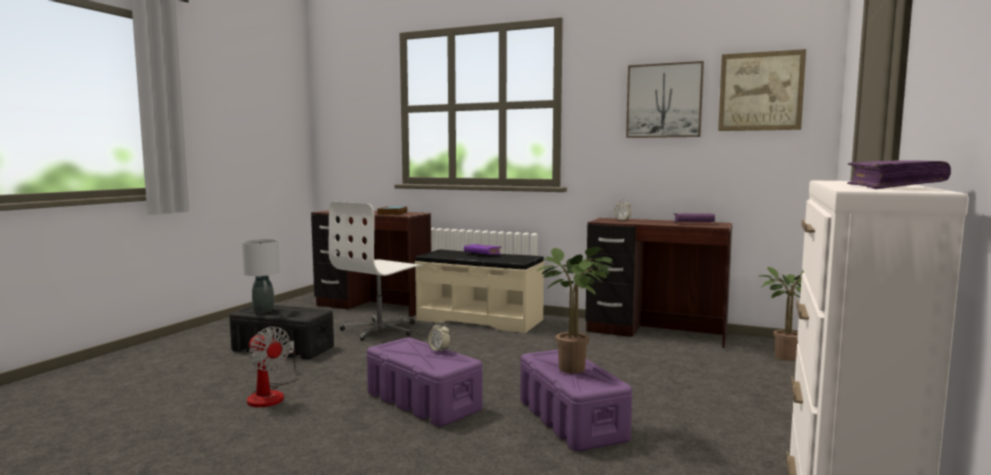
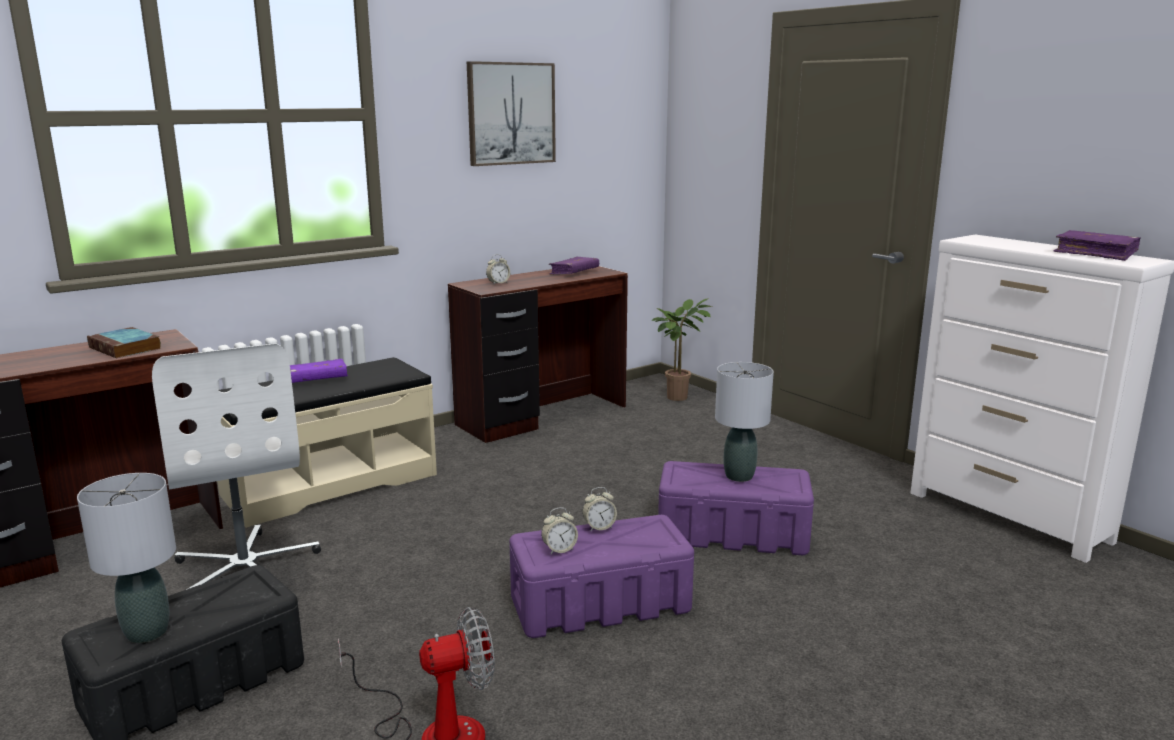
camera: 60 degrees left, 10 degrees up
(400, 348) = (559, 549): none -> alarm clock
(577, 369) = (739, 476): potted plant -> grey table lamp
(760, 91) = (605, 105): picture -> none

